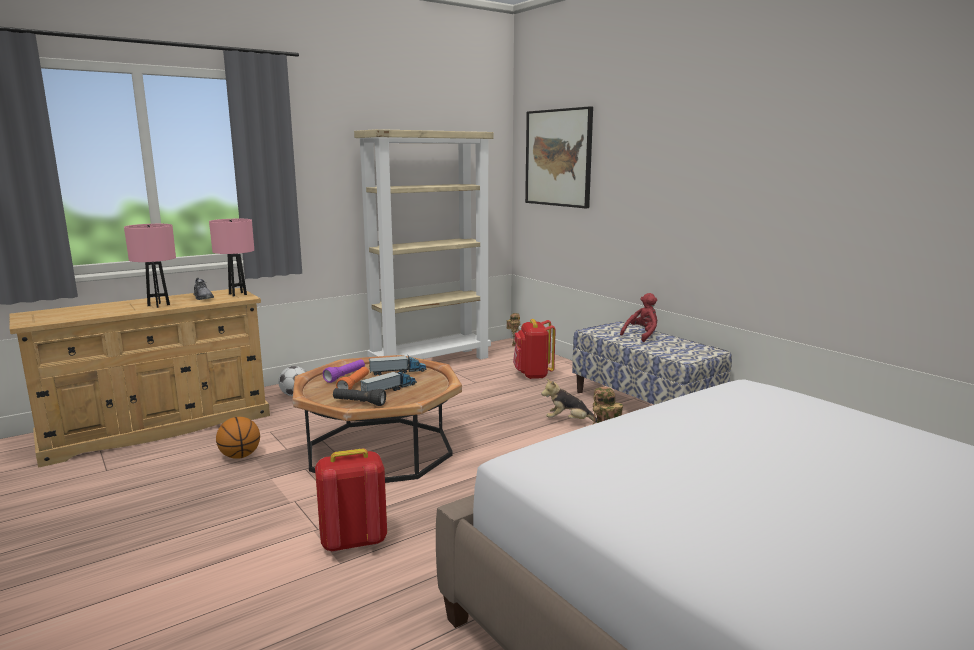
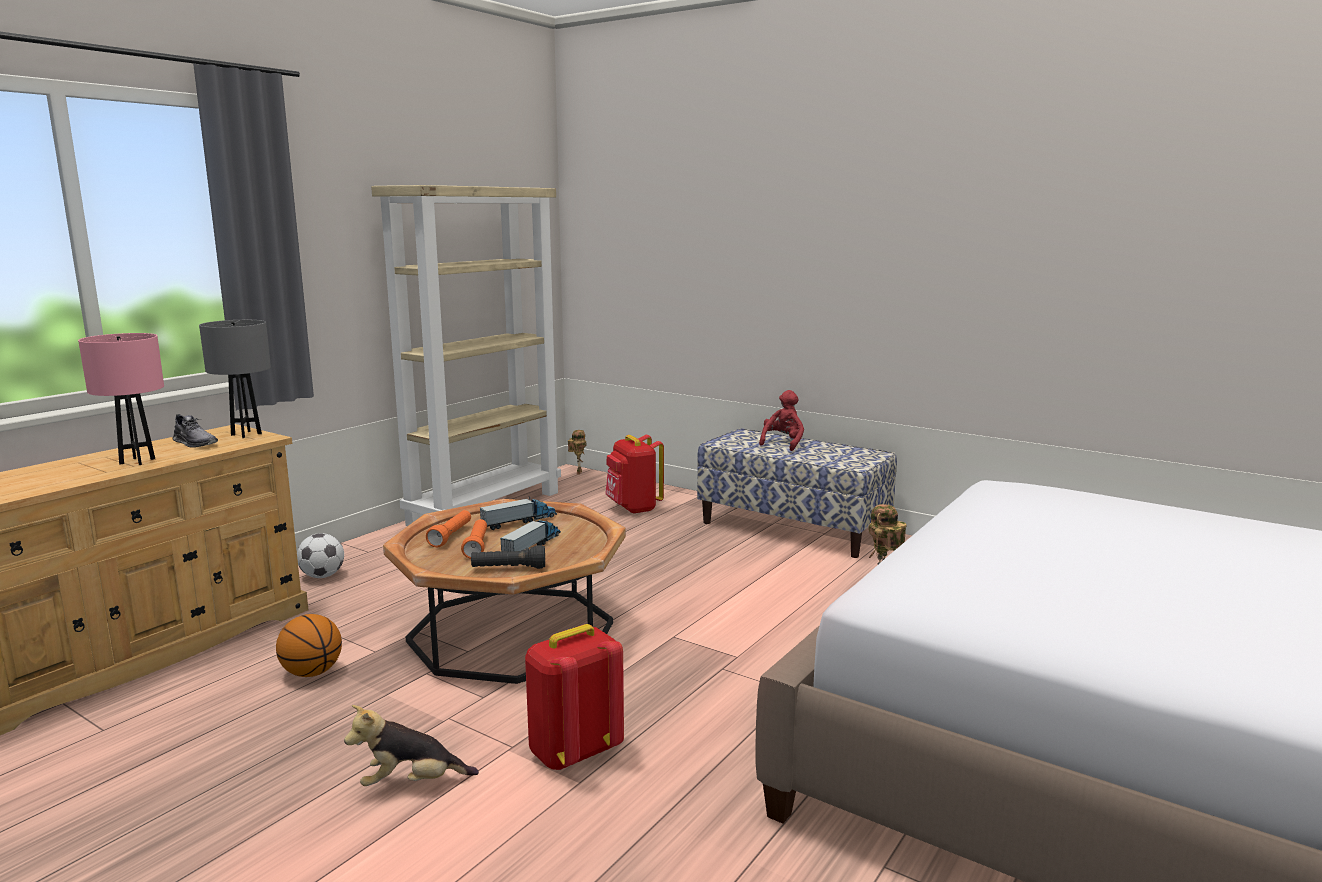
camera: 20 degrees left, 0 degrees up
(238, 294) = (246, 434): pink table lamp -> grey table lamp
(345, 376) = (451, 536): purple flashlight -> orange flashlight
(558, 158) = (635, 222): picture -> none
(568, 421) = (722, 560): plush toy -> plush toy (411, 783)

